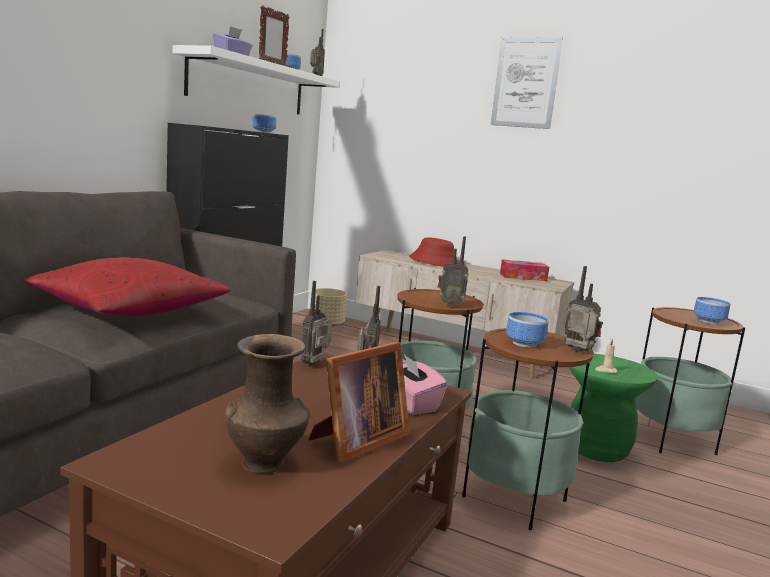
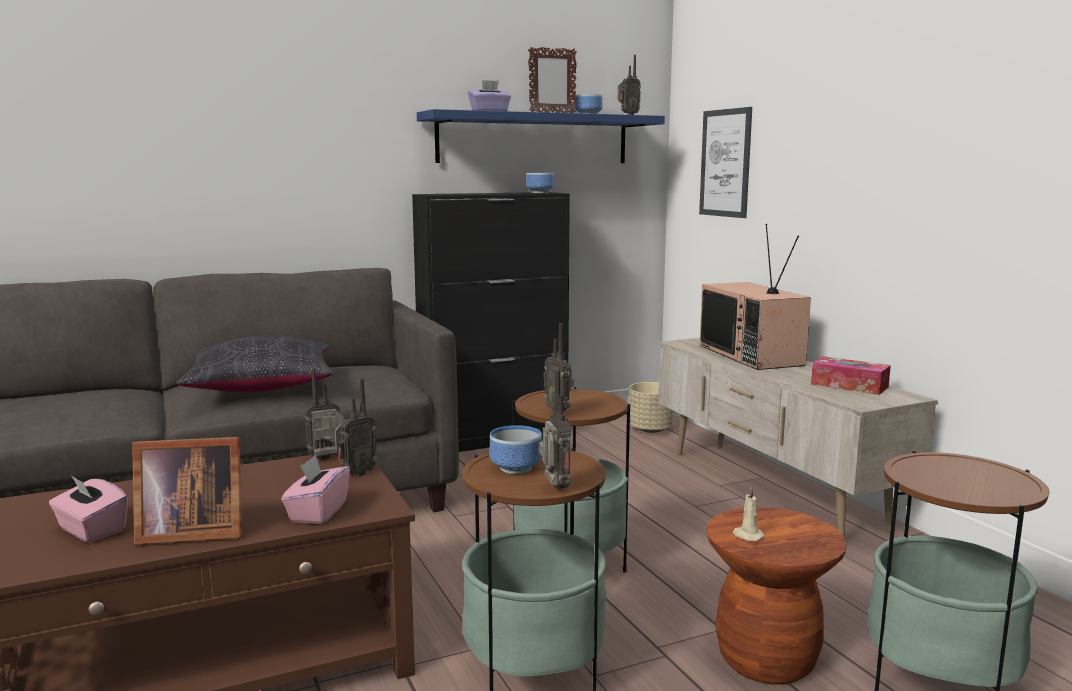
camera: 40 degrees right, 0 degrees up
(130, 310) = (262, 386): red pillow -> black pillow
(249, 85) = (534, 139): white shelf -> blue shelf
(265, 463) = (91, 530): brown vase -> pink tissue box
(435, 262) = (753, 355): red hat -> television
(526, 83) = (875, 85): picture -> picture (725, 163)
(597, 449) = (766, 660): green stool -> brown stool
(710, 321) = (970, 486): bowl -> none

